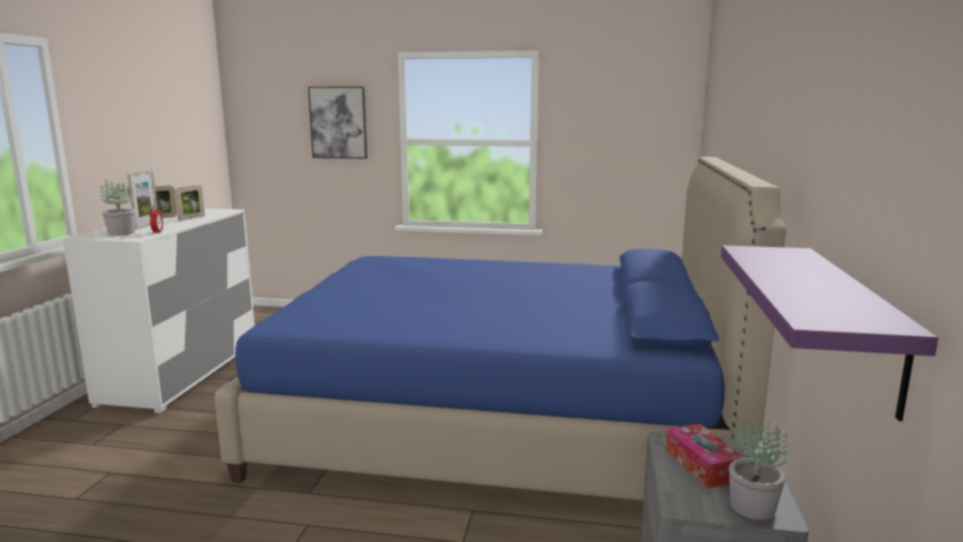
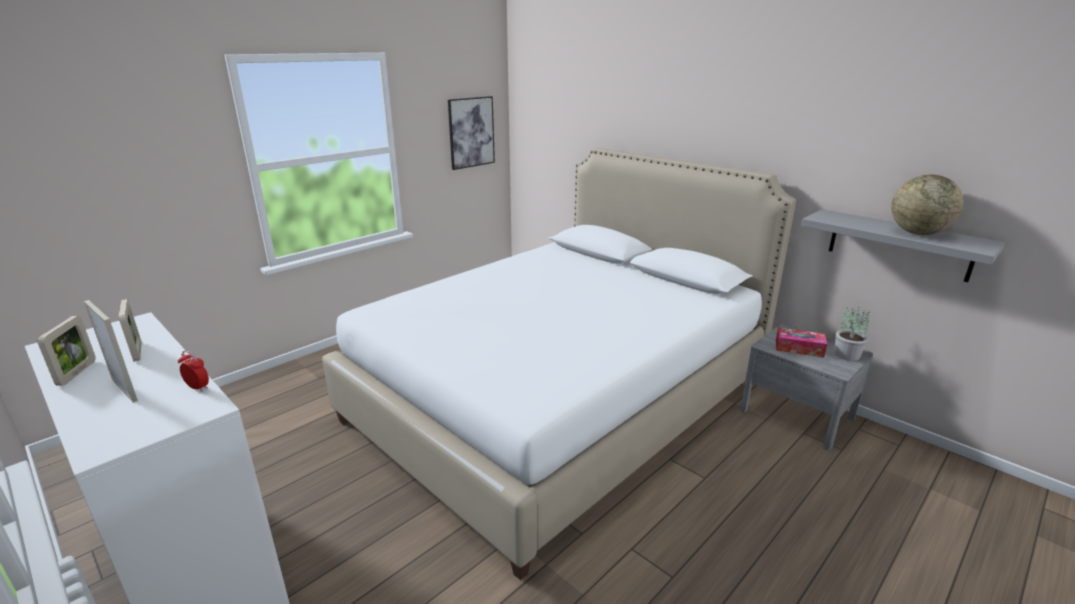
camera: 55 degrees left, 10 degrees up
(121, 233) = (142, 416): potted plant -> none
(338, 122) = (152, 156): picture -> picture (471, 132)
(498, 421) = (559, 400): blue bed -> white bed
(813, 288) = (918, 233): none -> globe
(854, 323) = (899, 244): purple shelf -> grey shelf

